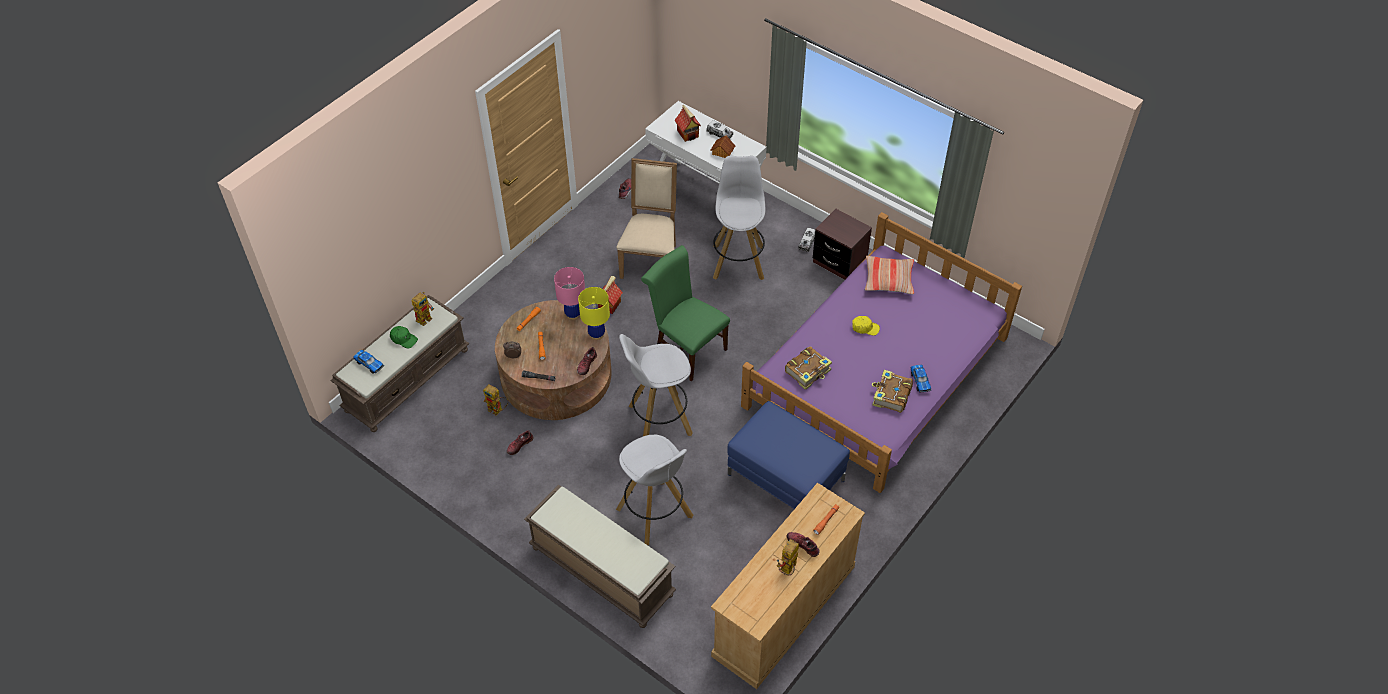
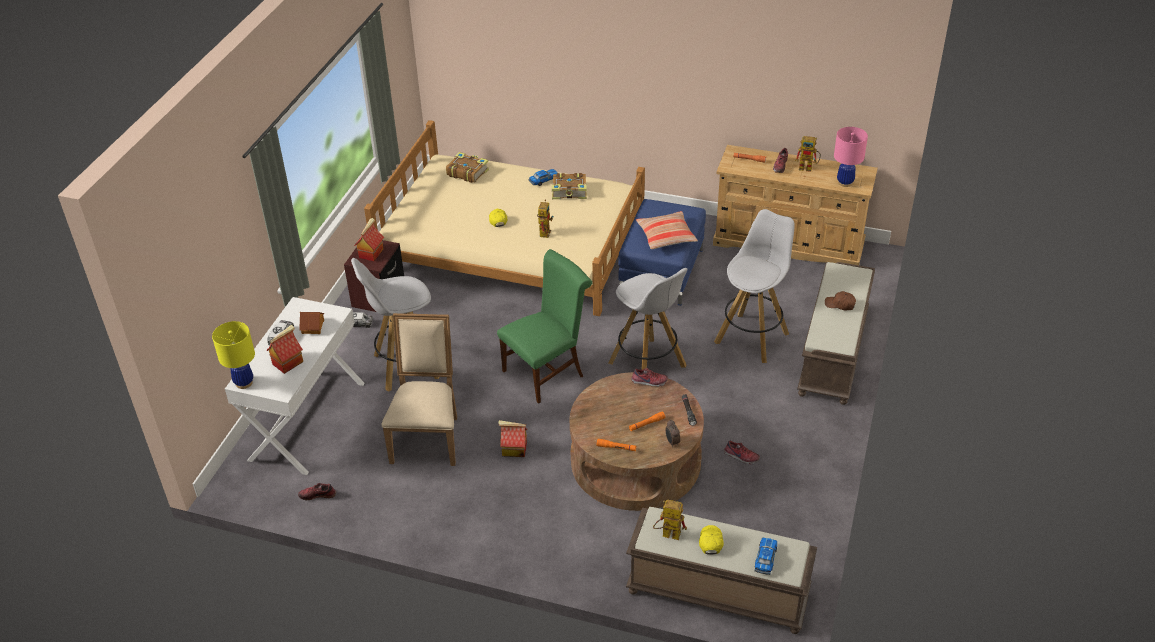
camera: 110 degrees left, 10 degrees down
(403, 339) = (710, 542): green cap -> yellow cap
(498, 410) = (709, 491): toy robot -> toy robot (544, 231)
(573, 314) = (587, 414): pink table lamp -> pink table lamp (845, 182)
(596, 334) = (605, 387): yellow table lamp -> yellow table lamp (244, 383)
(600, 539) = (840, 304): none -> brown cap
(651, 258) = (428, 436): beige chair -> beige chair turned 105 degrees clockwise
(686, 349) = (547, 371): green chair -> green chair turned 150 degrees counterclockwise
(808, 371) = (569, 241): book -> book (467, 172)
(844, 227) = (371, 253): none -> toy house
(876, 373) = (513, 245): purple bed -> beige bed
(888, 279) = (428, 218): pillow -> pillow (666, 236)

